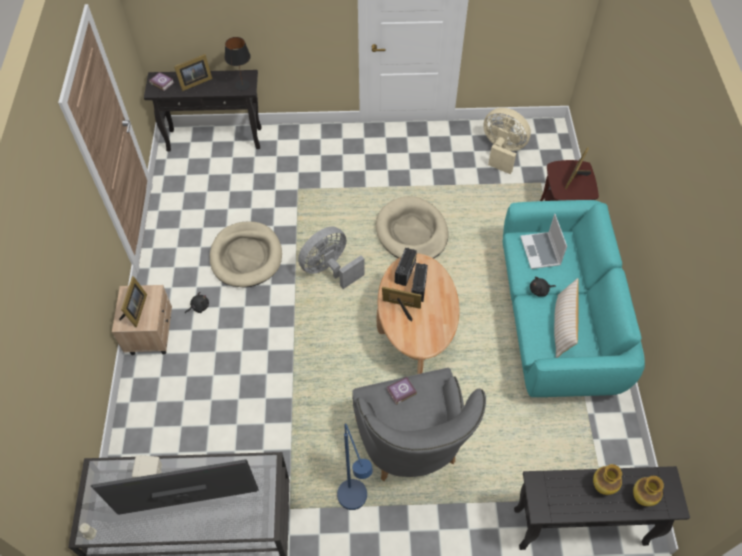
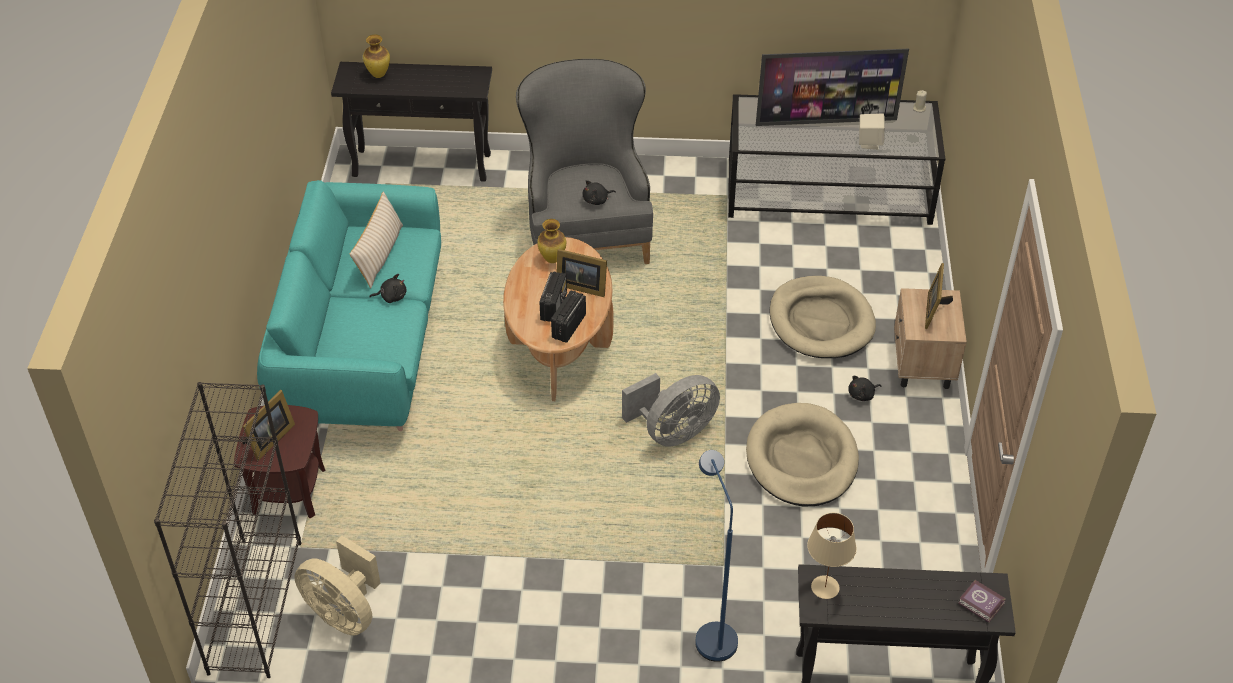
camera: 175 degrees left, 10 degrees down
(194, 82) = (919, 600): picture frame -> none
(242, 85) = (825, 587): black table lamp -> beige table lamp
(355, 503) = (655, 195): blue floor lamp -> blue floor lamp (712, 633)
(400, 391) = (597, 200): book -> black plush toy
(411, 232) = (539, 478): beige dog bed -> beige dog bed (821, 321)
(541, 251) = (371, 339): laptop -> none
(551, 151) = (255, 605): none -> black bookcase
(601, 487) = (413, 84): vase -> vase (553, 259)

